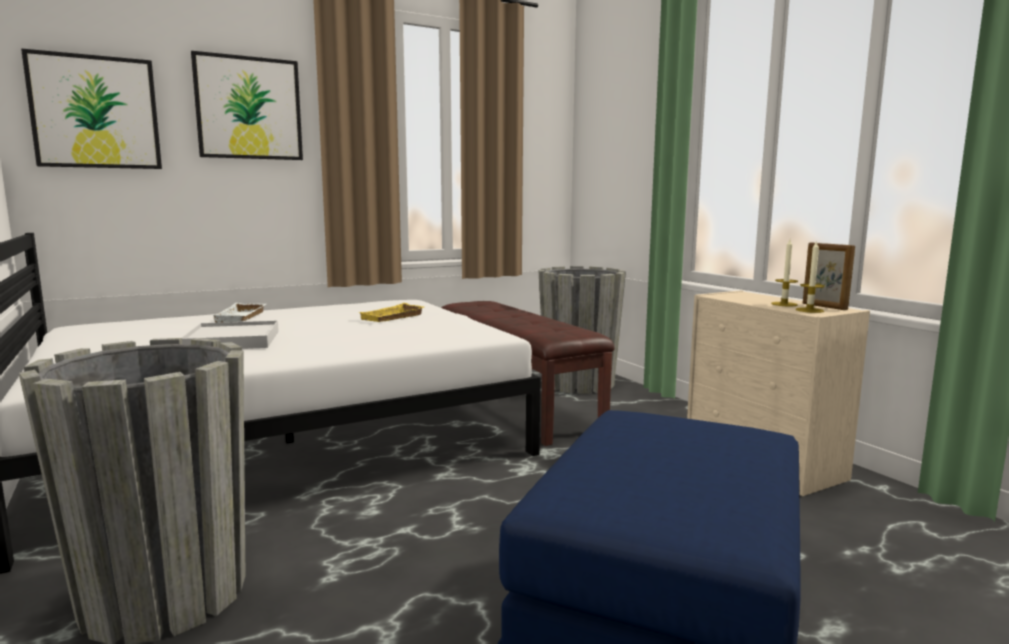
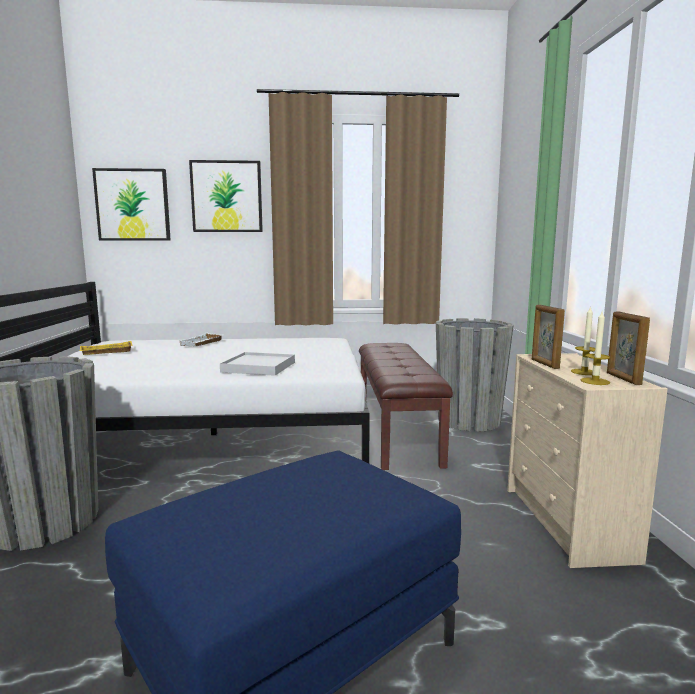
camera: 25 degrees right, 0 degrees up
(233, 341) = (166, 360): white tray -> white tray (259, 367)
(393, 318) = (296, 352): yellow tray -> yellow tray (106, 352)
(738, 301) = (544, 364): none -> picture frame

